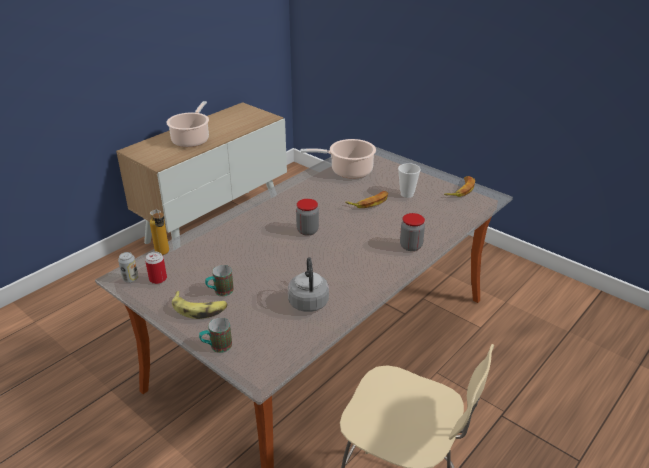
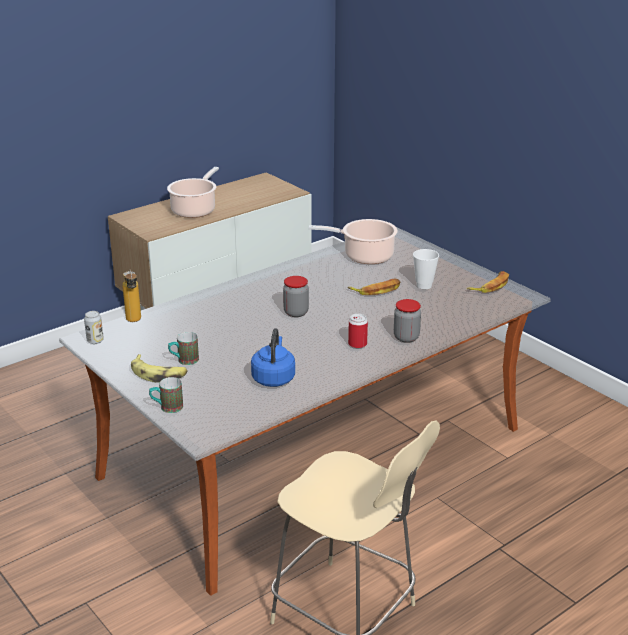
camera: 10 degrees right, 5 degrees down
(158, 279) = (123, 343): can -> can (357, 344)
(308, 301) = (273, 378): grey kettle -> blue kettle

